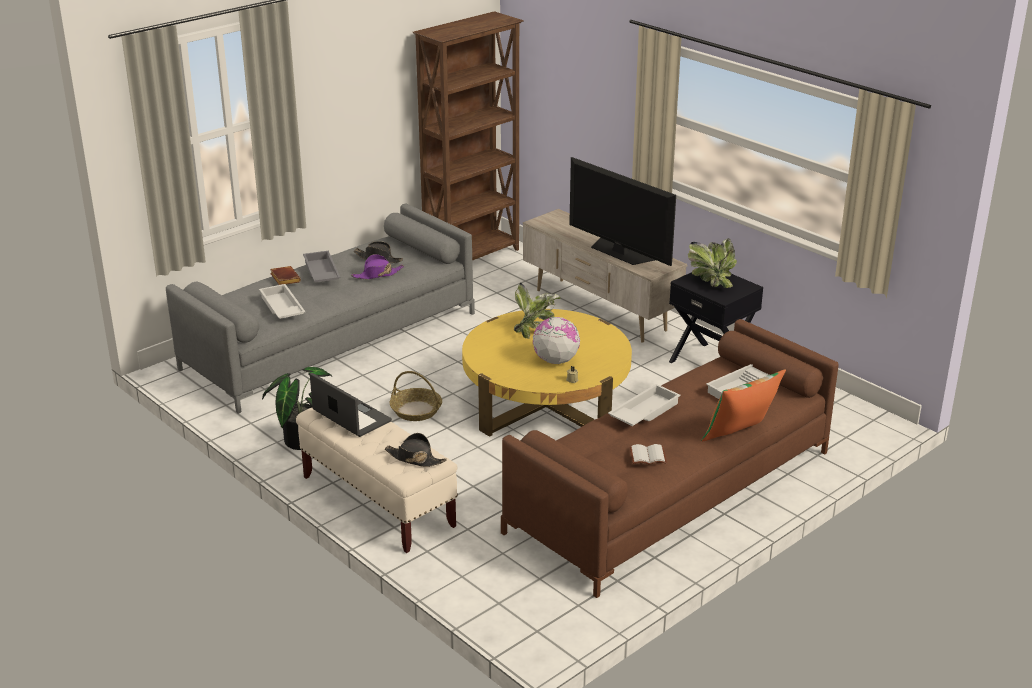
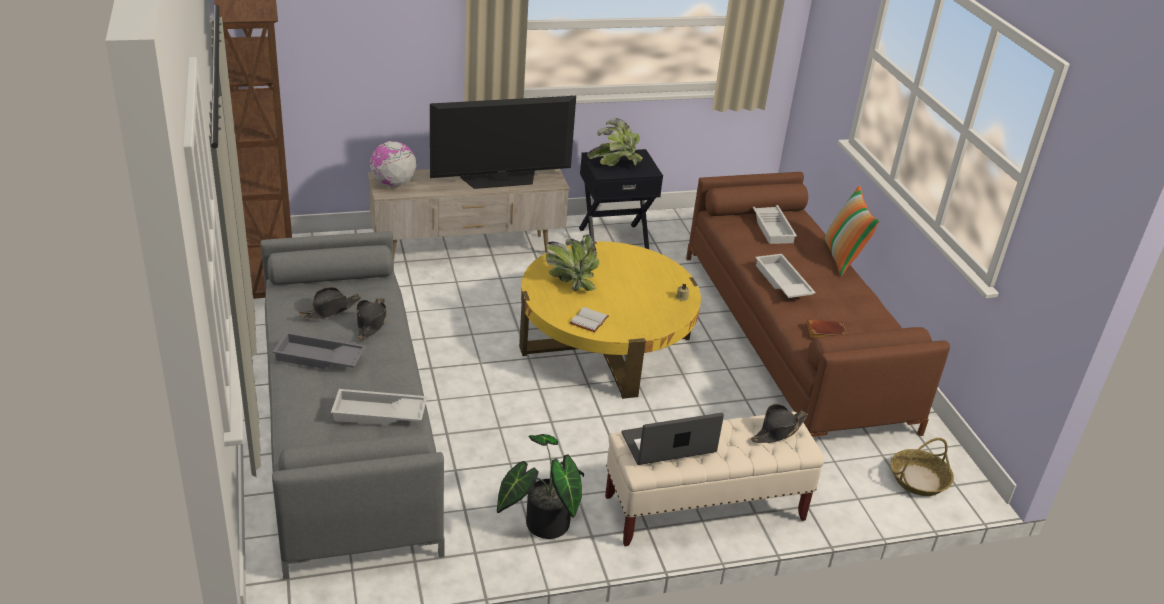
camera: 65 degrees left, 5 degrees up
(284, 278) = (303, 389): brown book -> brown book (824, 334)
(377, 274) = (371, 323): purple hat -> black hat
(415, 410) = (553, 424): basket -> basket (918, 480)
(555, 360) = (639, 292): globe -> globe (393, 184)
(647, 456) = (853, 308): white book -> white book (590, 321)

